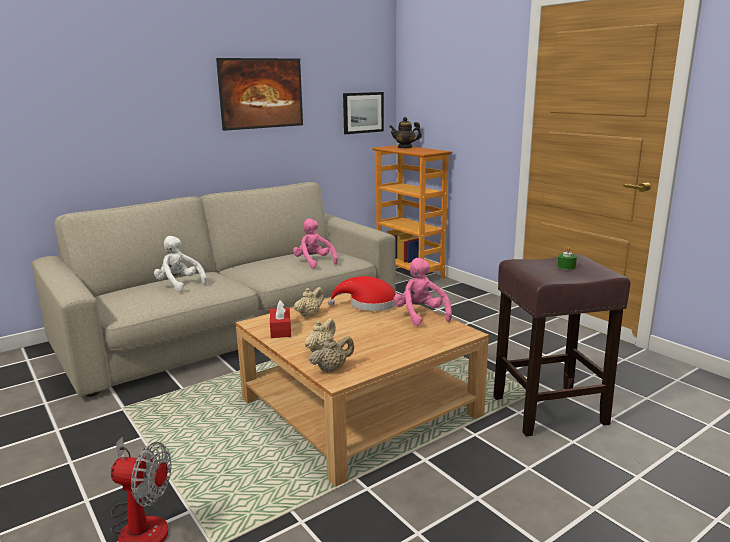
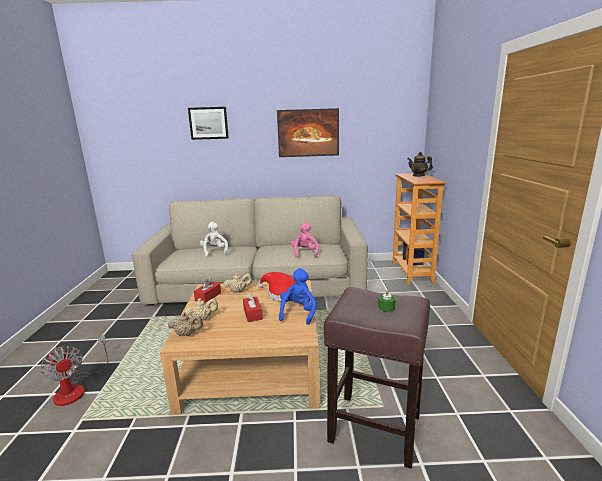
camera: 35 degrees right, 0 degrees up
(363, 112) = (392, 147): picture -> picture (208, 123)
(372, 330) = (253, 314): none -> red tissue box
(420, 316) = (298, 313): pink plush toy -> blue plush toy

